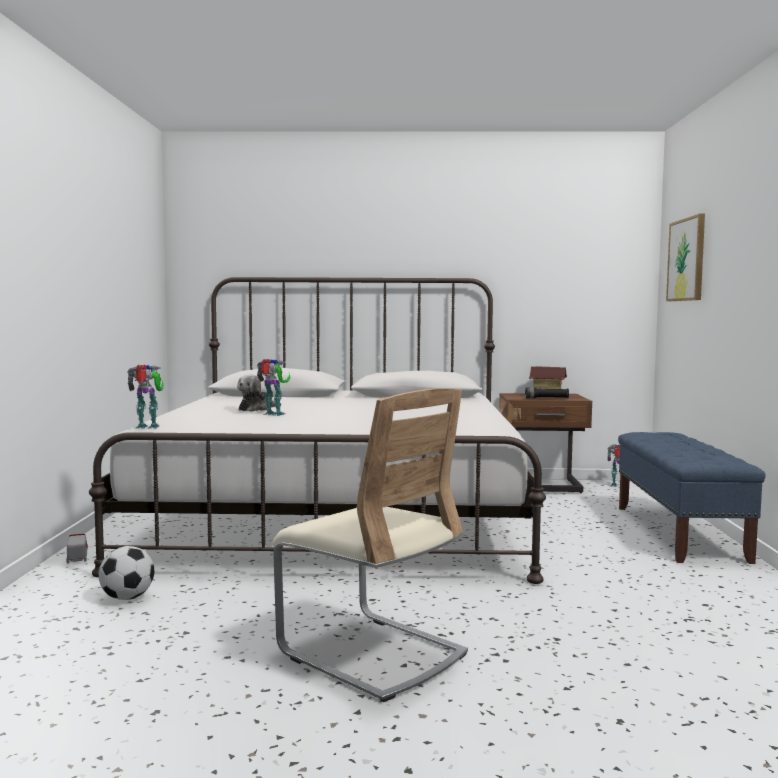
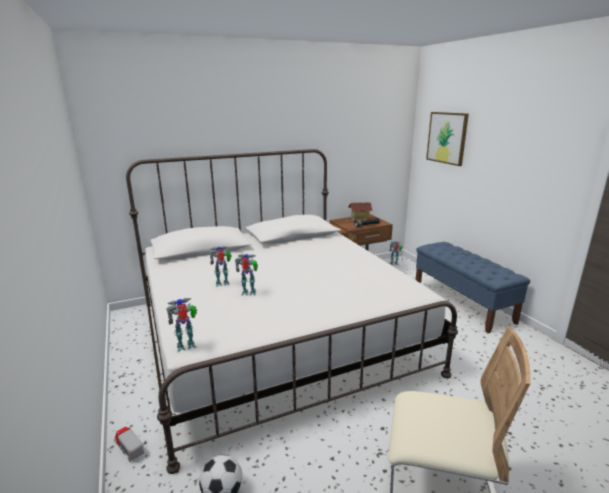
camera: 25 degrees left, 15 degrees up
(257, 409) = (223, 283): plush toy -> toy robot

